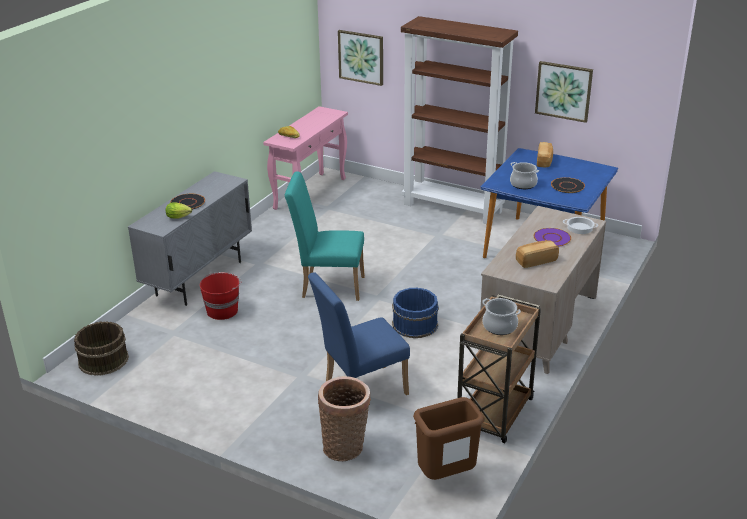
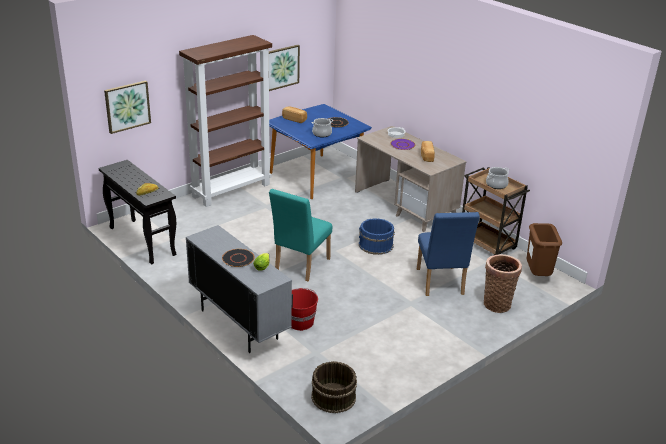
camera: 70 degrees left, 0 degrees up
(310, 193) = (141, 241): pink console table -> black console table

